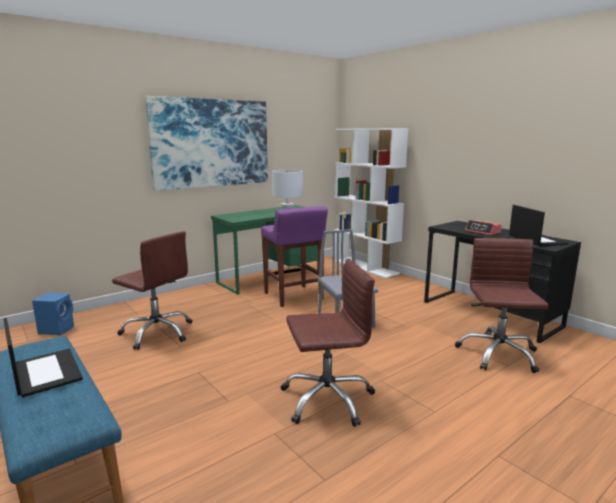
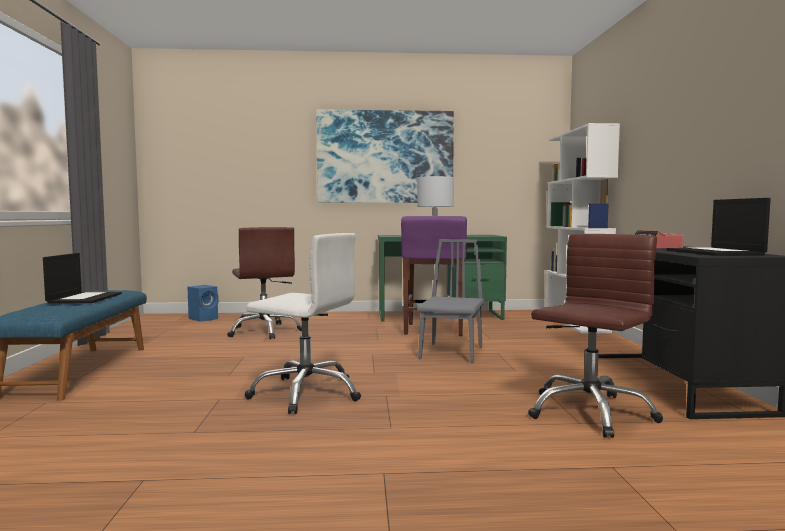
camera: 35 degrees right, 10 degrees down
(327, 399) = (306, 393): brown office chair -> white office chair
(536, 240) = (715, 253): laptop -> laptop turned 150 degrees clockwise

